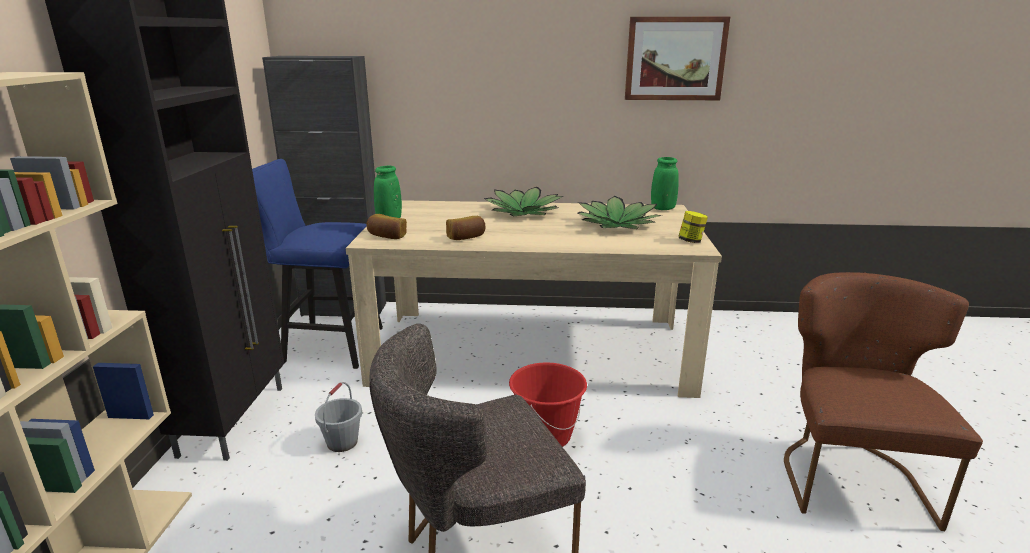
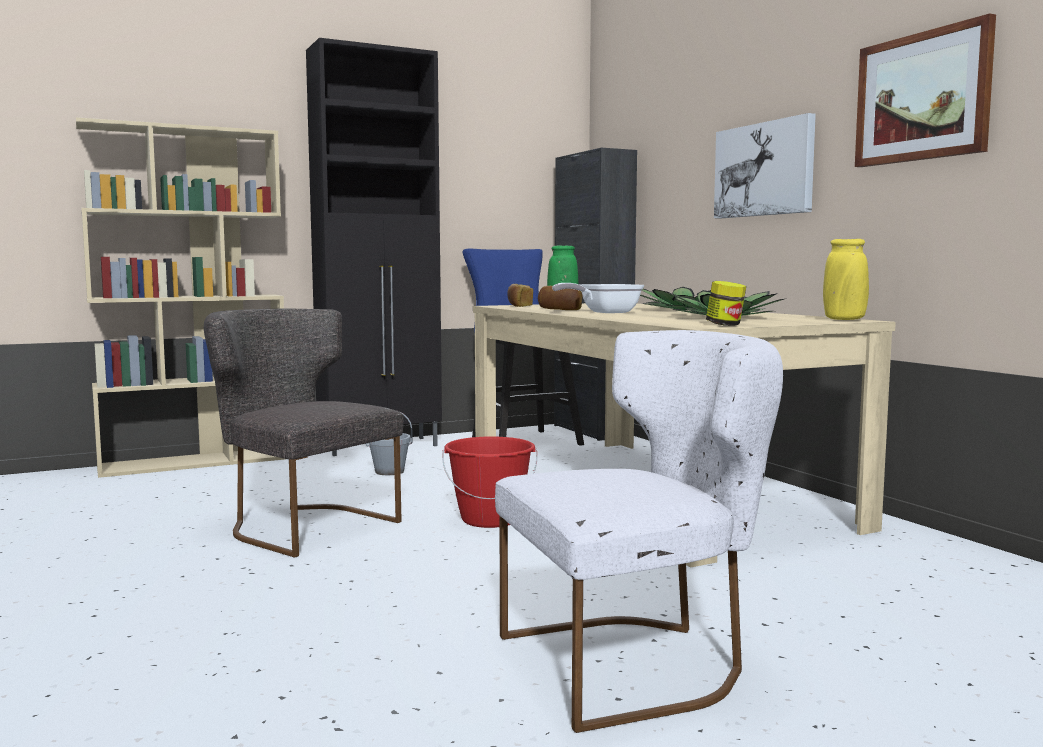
camera: 60 degrees right, 15 degrees down
(522, 235) = (604, 312): none -> frying pan
(531, 91) = (764, 169): none -> picture
(663, 208) = (844, 319): green vase -> yellow vase
(848, 474) = (636, 663): brown chair -> white chair

